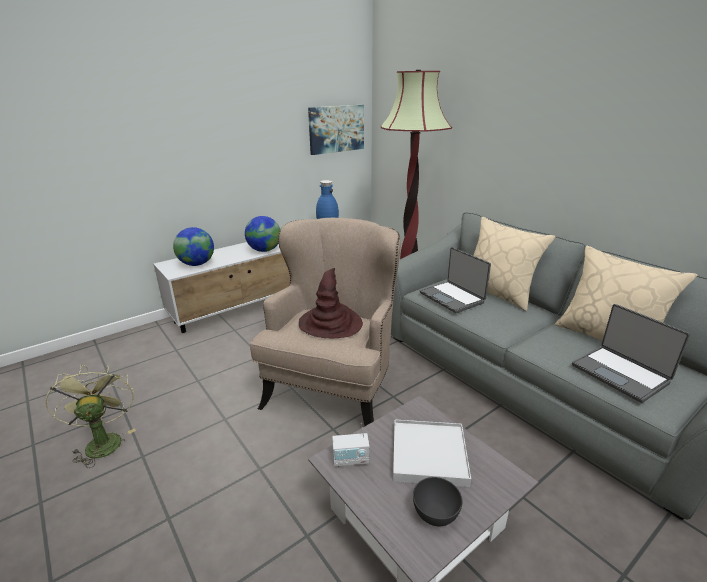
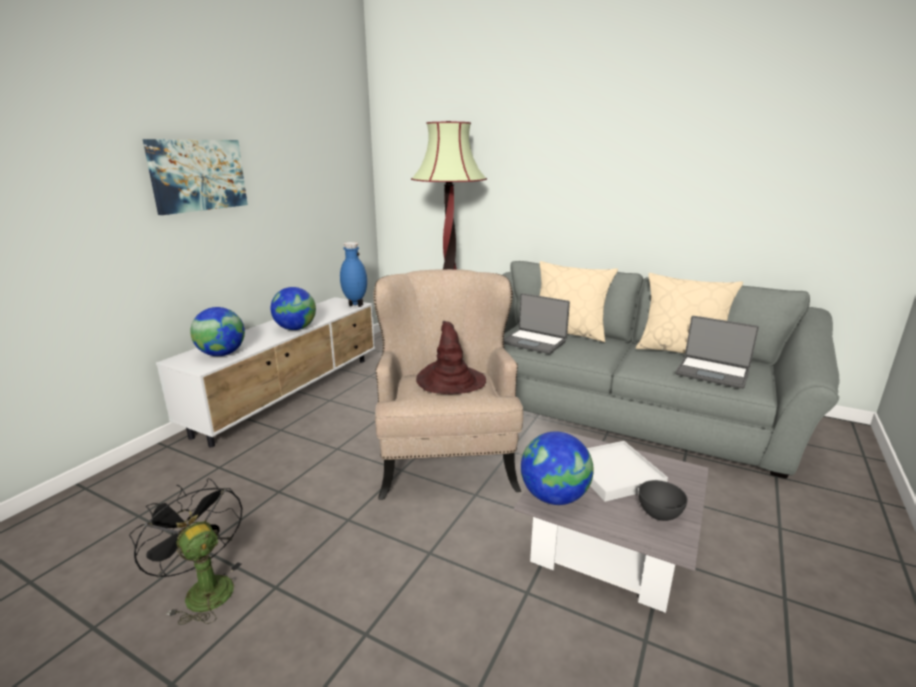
camera: 25 degrees left, 5 degrees down
(103, 441) = (203, 589): green fan -> black fan
(336, 129) = (343, 186): picture -> picture (198, 175)
(351, 460) = (554, 497): radio -> globe

